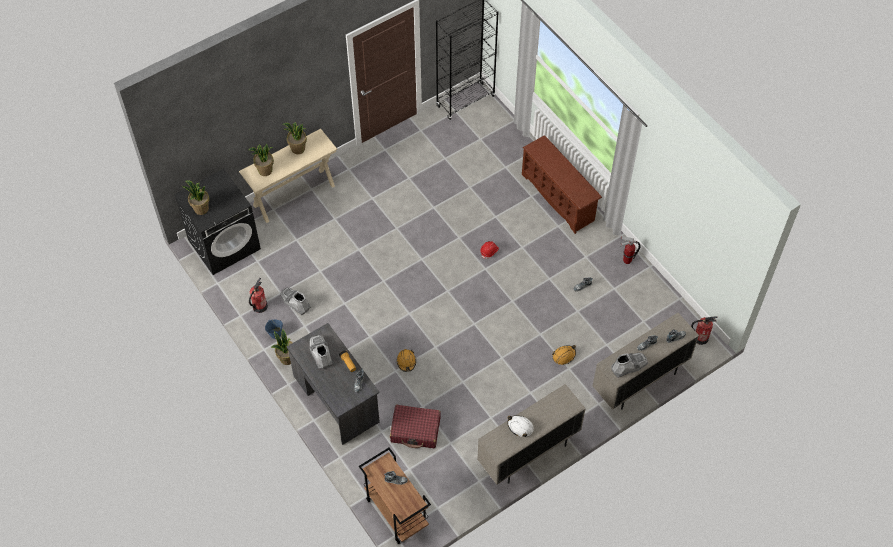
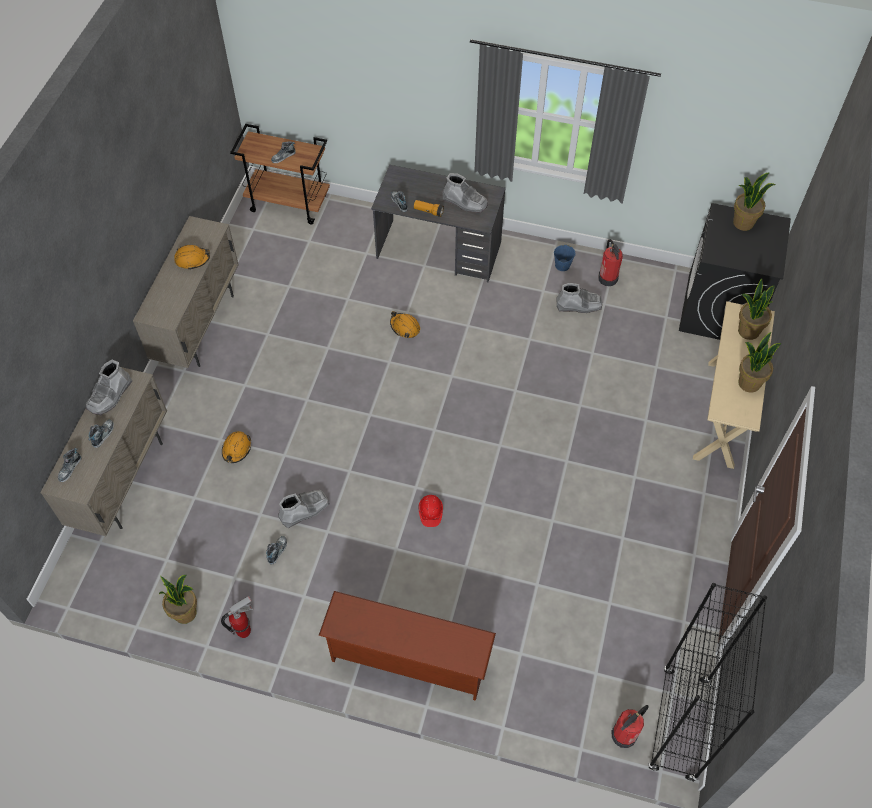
camera: 140 degrees right, 0 degrees up
(286, 358) = (525, 252): potted plant -> potted plant (185, 612)
(415, 430) = (334, 275): red suitcase -> none
(520, 427) = (192, 259): white hard hat -> orange hard hat
(552, 297) = (304, 510): none -> grey boot
(700, 338) = (76, 590): fire extinguisher -> fire extinguisher (624, 734)

